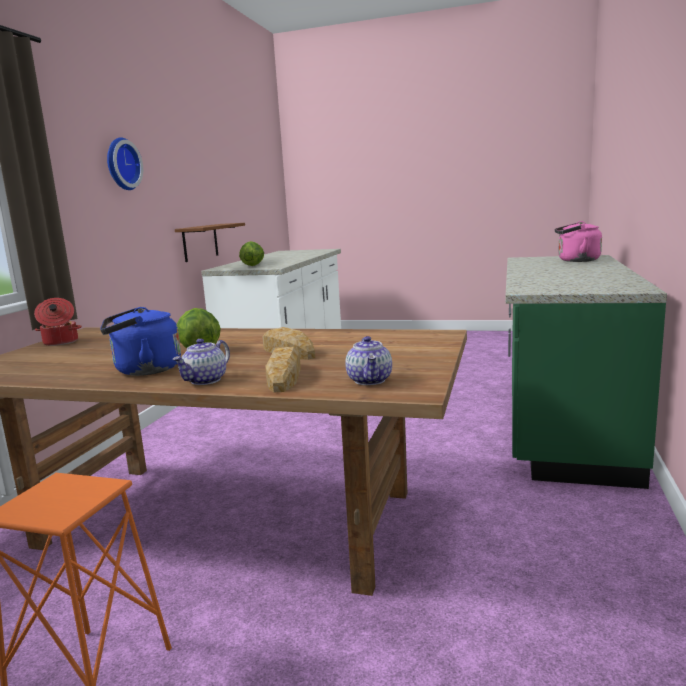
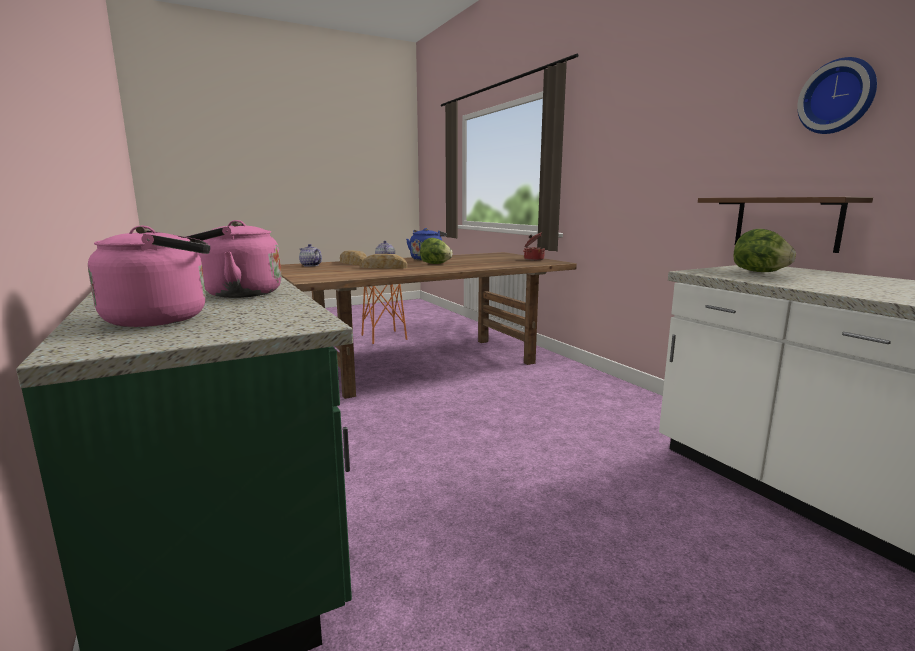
camera: 135 degrees right, 0 degrees up
(121, 164) = (657, 128): wall clock -> wall clock (838, 97)
(543, 267) = (237, 294): none -> pink kettle

